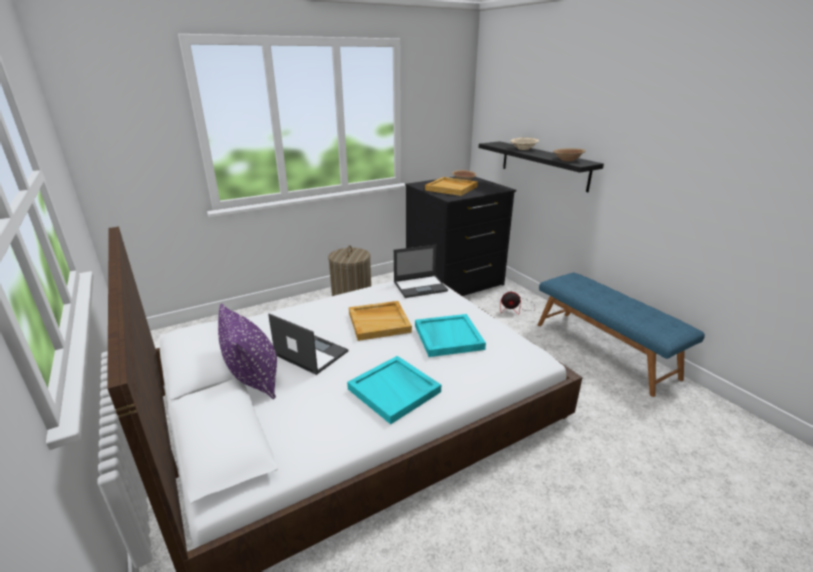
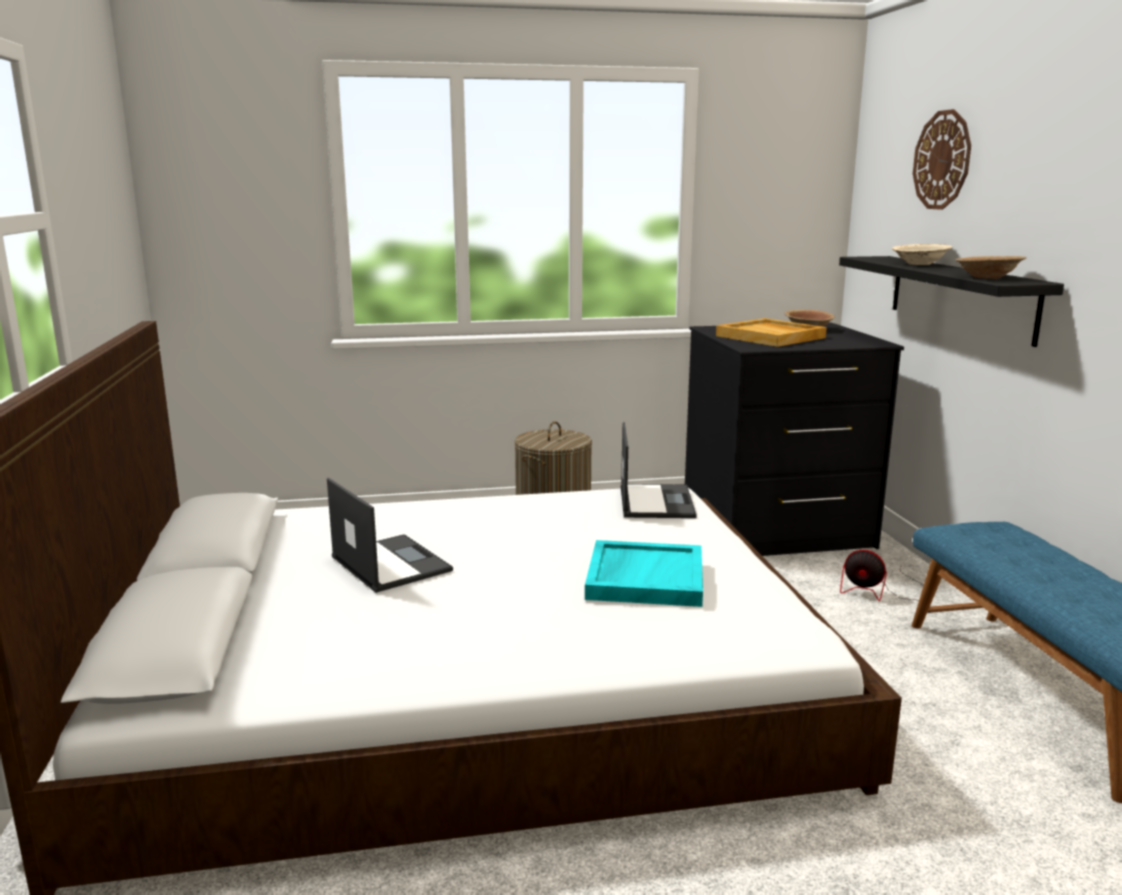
camera: 20 degrees right, 10 degrees down
(254, 379) = (277, 582): purple pillow -> none
(379, 322) = (538, 540): beige tray -> none
(395, 390) = (487, 636): turquoise tray -> none
(421, 286) = (655, 501): laptop -> laptop turned 90 degrees counterclockwise
(531, 94) = (942, 160): none -> wall clock

